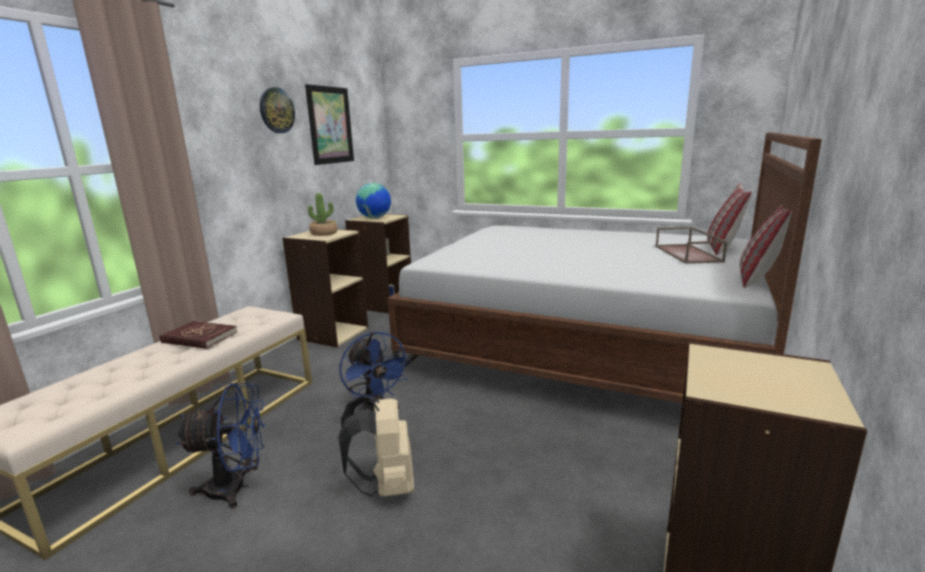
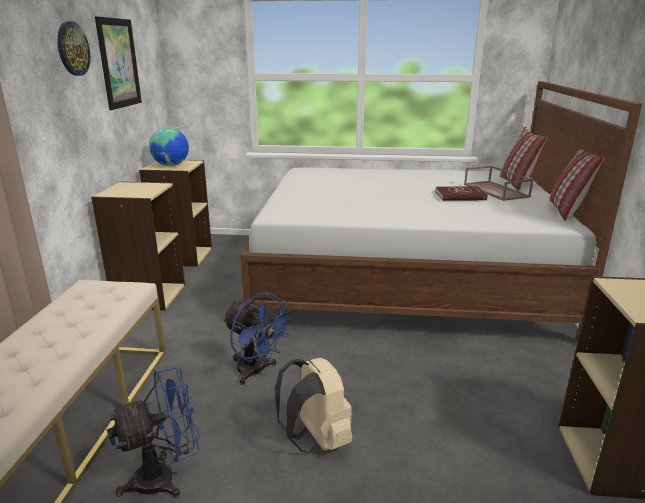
camera: 20 degrees left, 5 degrees up
(199, 337) = (61, 325): red book -> red book (460, 196)
(324, 233) = (136, 188): potted plant -> none

